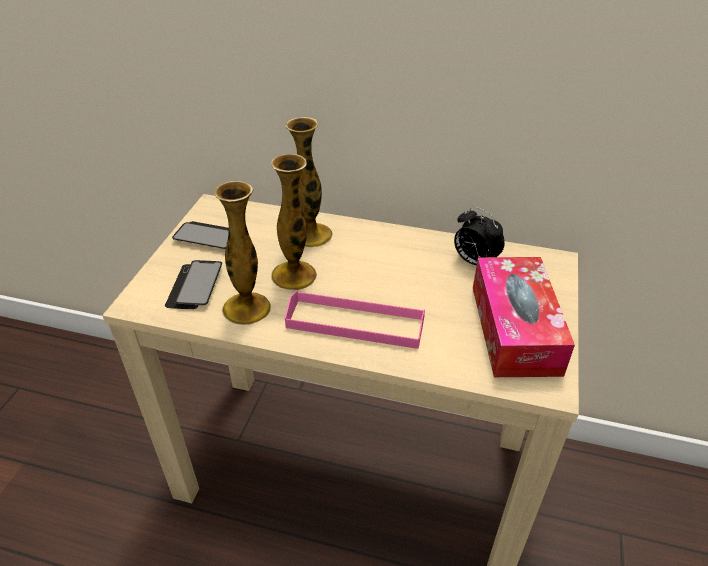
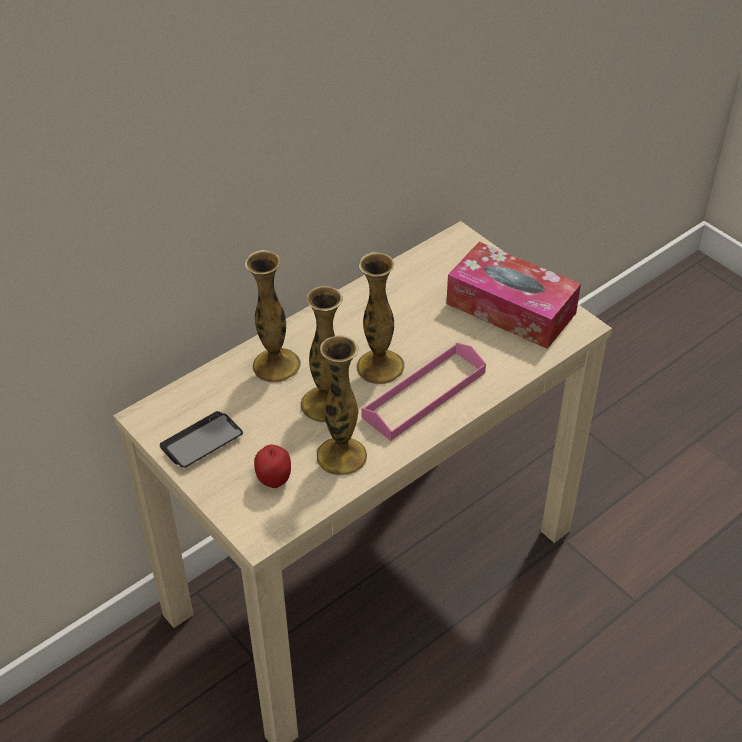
camera: 55 degrees left, 5 degrees up
(195, 286) = (274, 480): phone -> apple
(362, 285) = (380, 366): none -> vase
(474, 261) = (415, 283): alarm clock -> none

